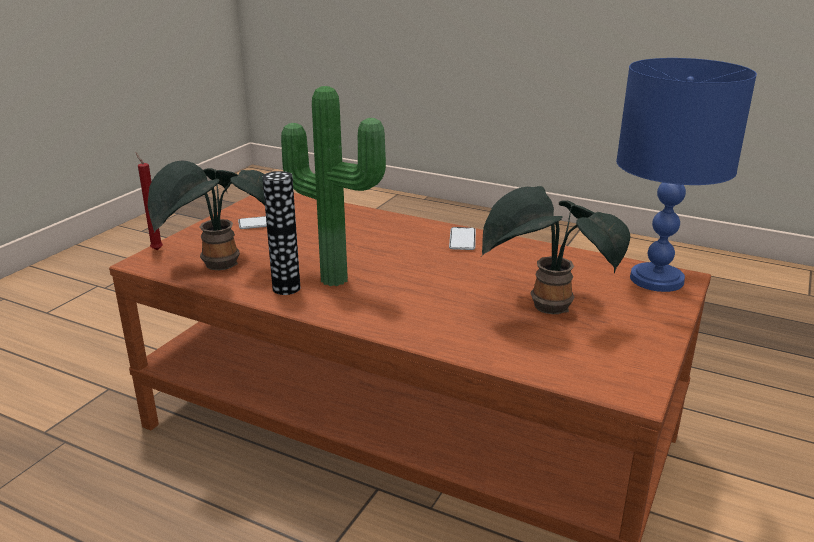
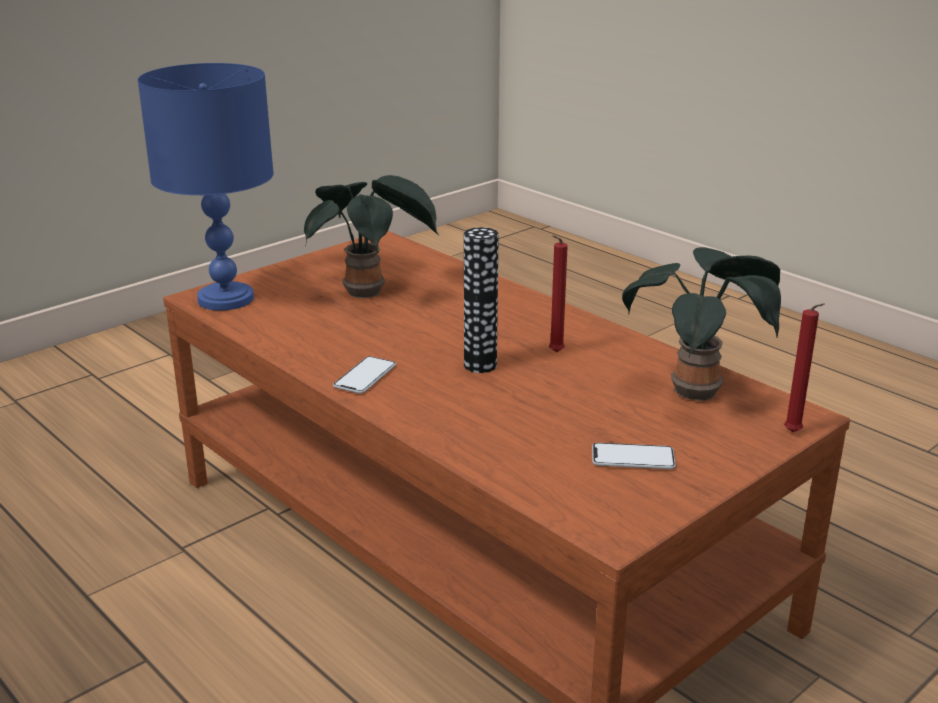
camera: 160 degrees left, 0 degrees up
(286, 288) = (616, 350): vase -> vase (480, 365)
(337, 277) = (554, 353): potted plant -> red candle

